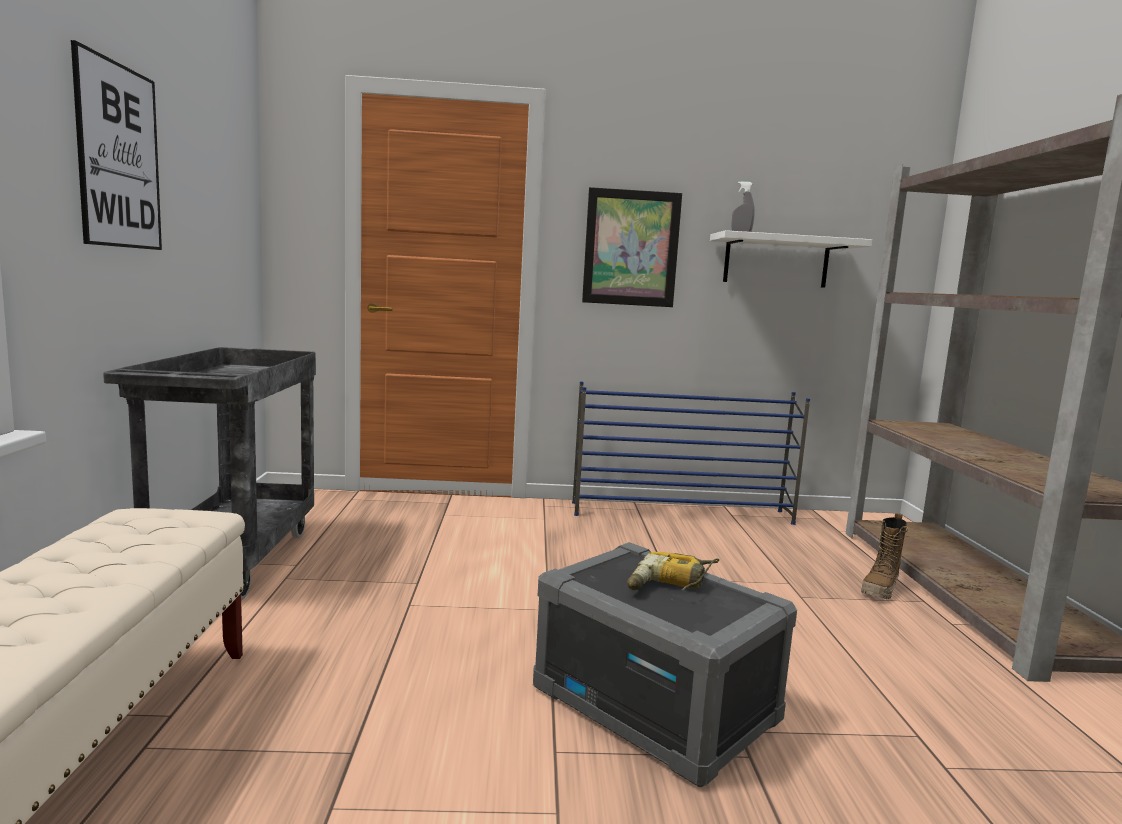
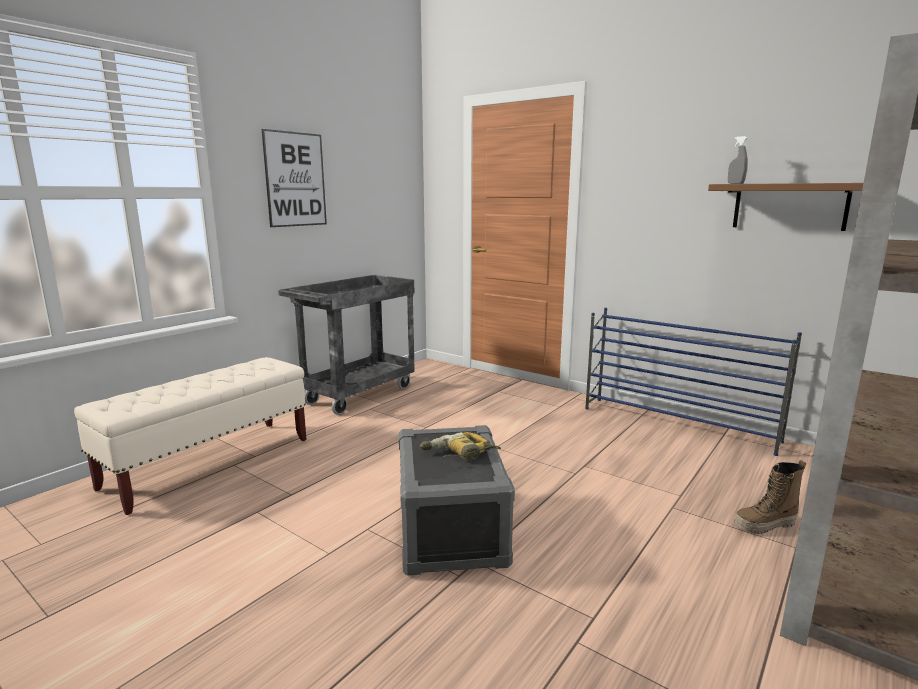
camera: 40 degrees right, 5 degrees up
(631, 248) = (650, 201): picture -> none
(776, 261) = (789, 206): white shelf -> brown shelf

